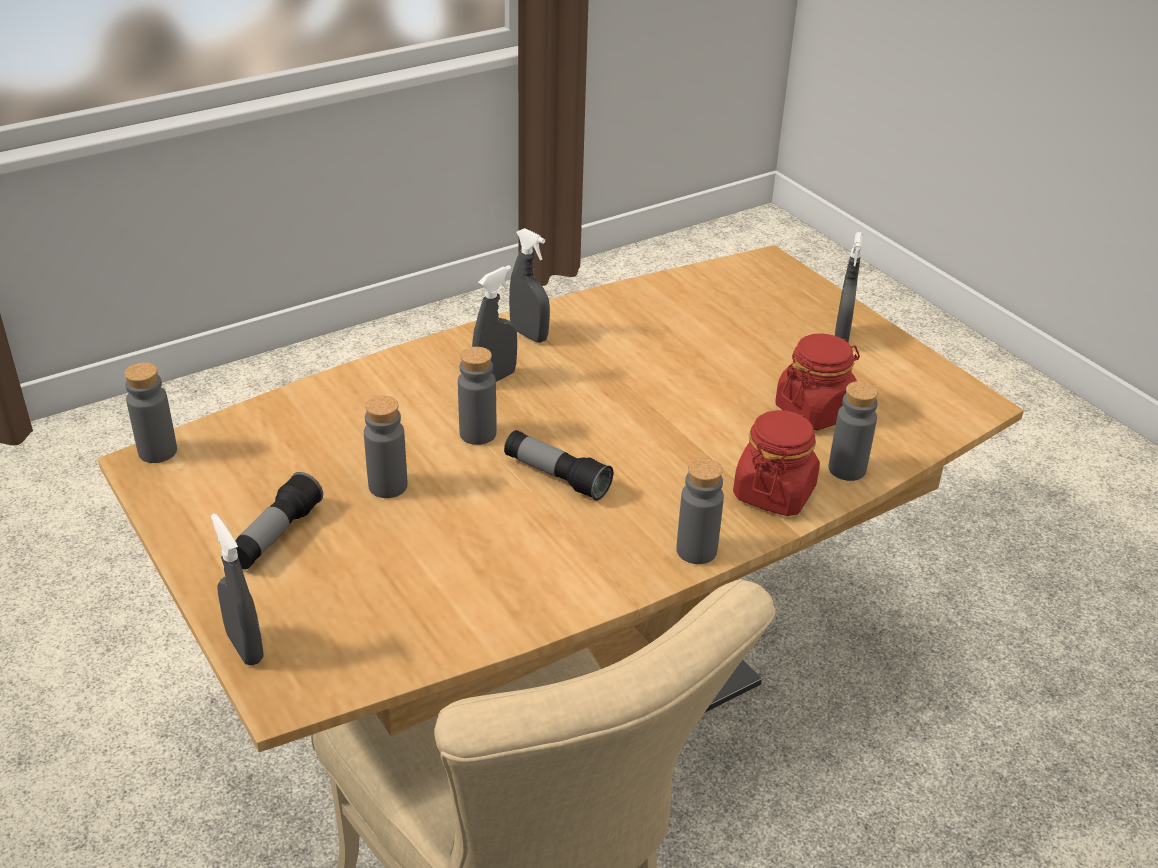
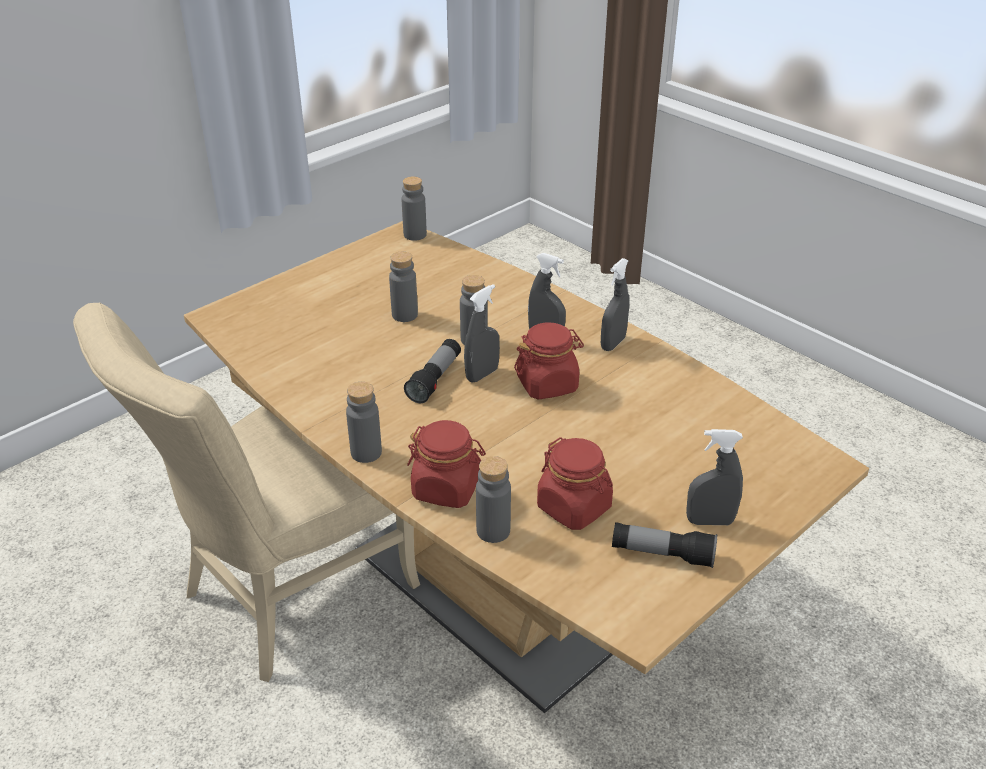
camera: 80 degrees right, 0 degrees up
(245, 647) = (252, 296): grey spray bottle -> grey spray bottle (482, 374)
(275, 536) = (347, 286): flashlight -> flashlight (662, 554)
(595, 393) = (547, 384): none -> red jar

